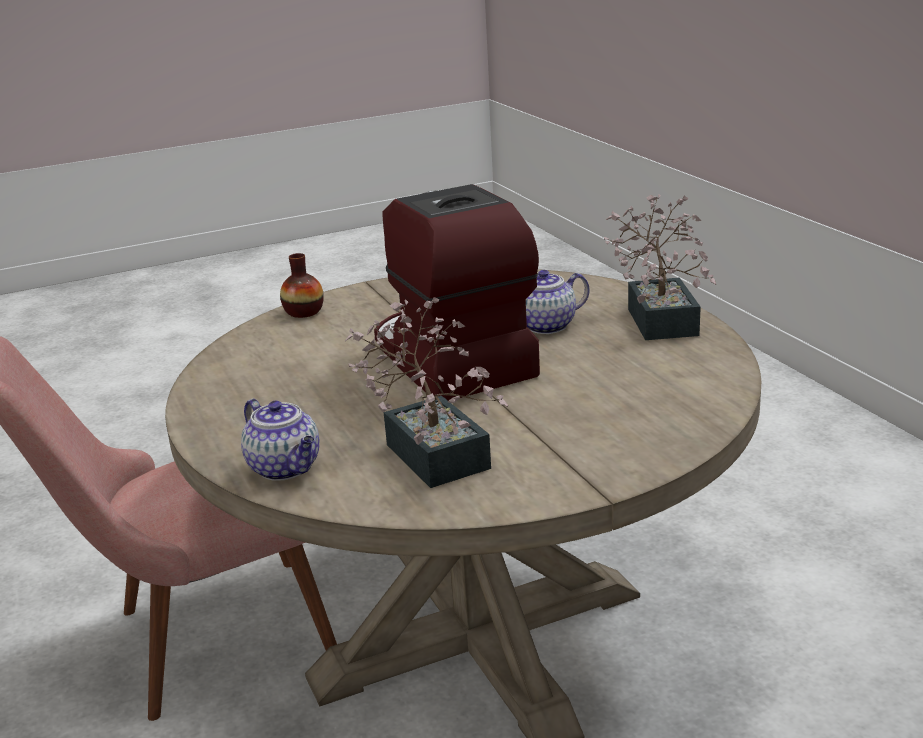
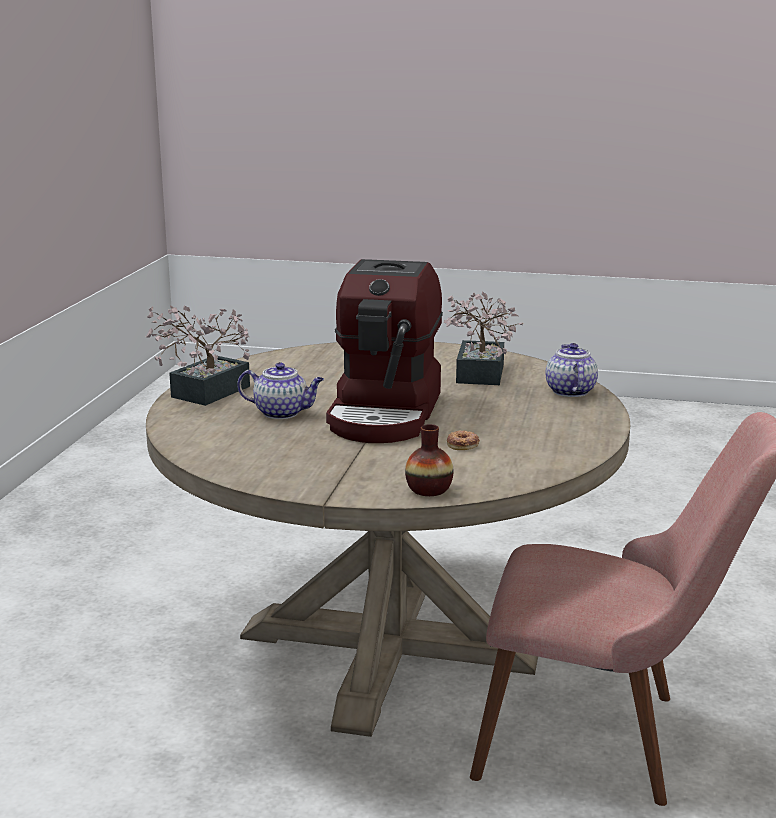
camera: 145 degrees left, 5 degrees down
(326, 355) = (463, 444): none -> donut

